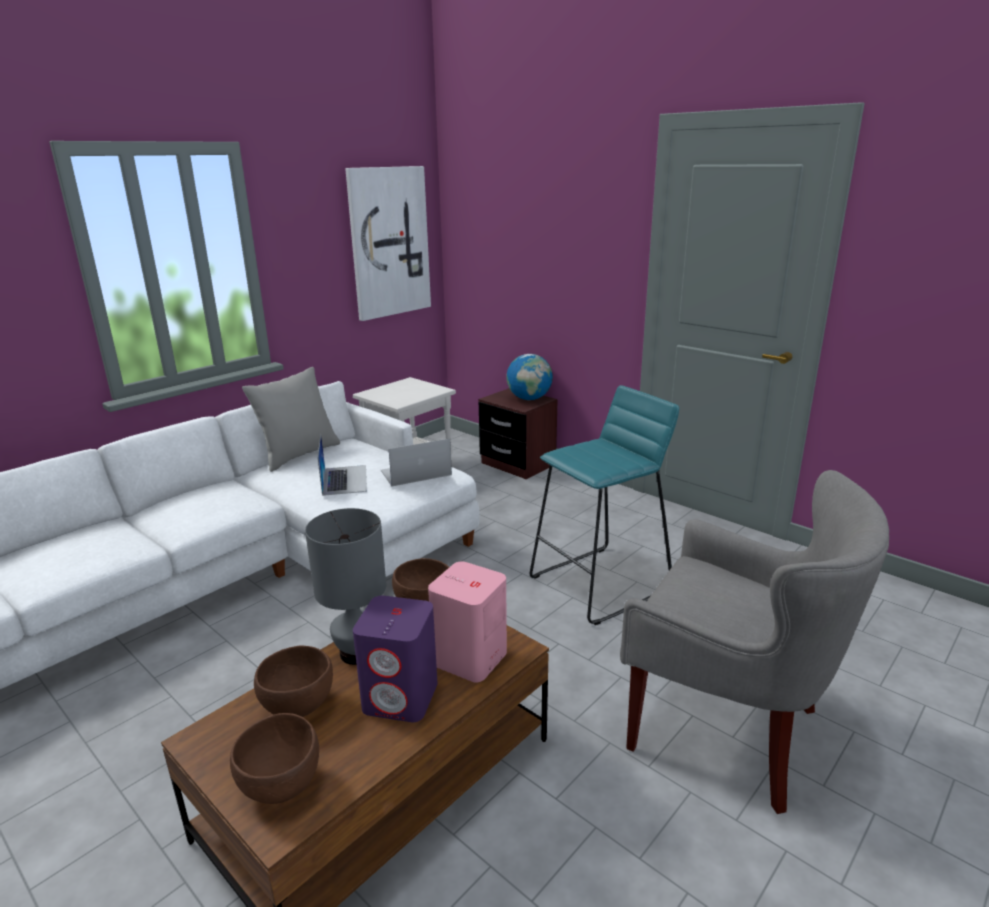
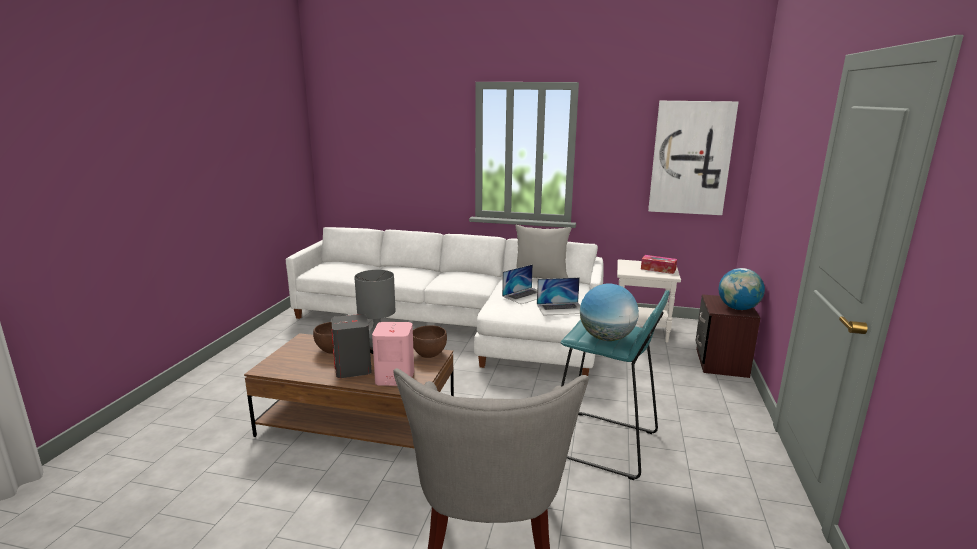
camera: 60 degrees right, 5 degrees down
(280, 785) = (285, 362): brown bowl -> none
(401, 697) = (353, 369): purple speaker -> grey speaker
(414, 388) = (658, 269): none -> tissue box
(415, 472) = (561, 308): laptop -> laptop turned 135 degrees clockwise
(617, 460) = (606, 338): none -> globe

